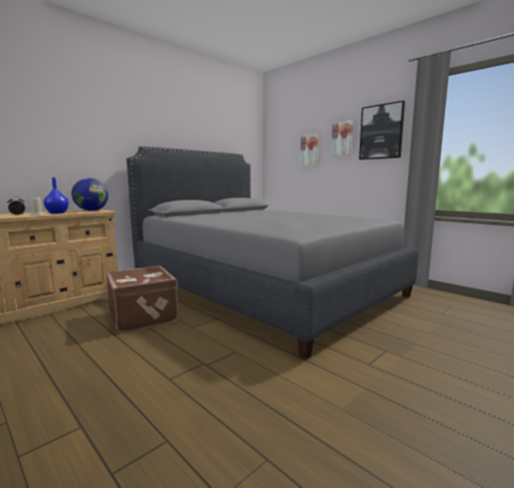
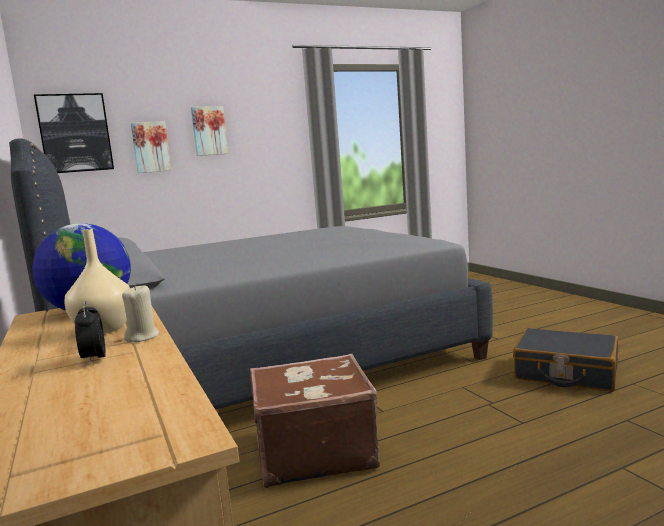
camera: 70 degrees left, 0 degrees up
(58, 213) = (104, 329): blue vase -> beige vase
(284, 406) = (566, 373): none -> black suitcase
(381, 132) = (264, 125): picture -> picture (75, 133)

